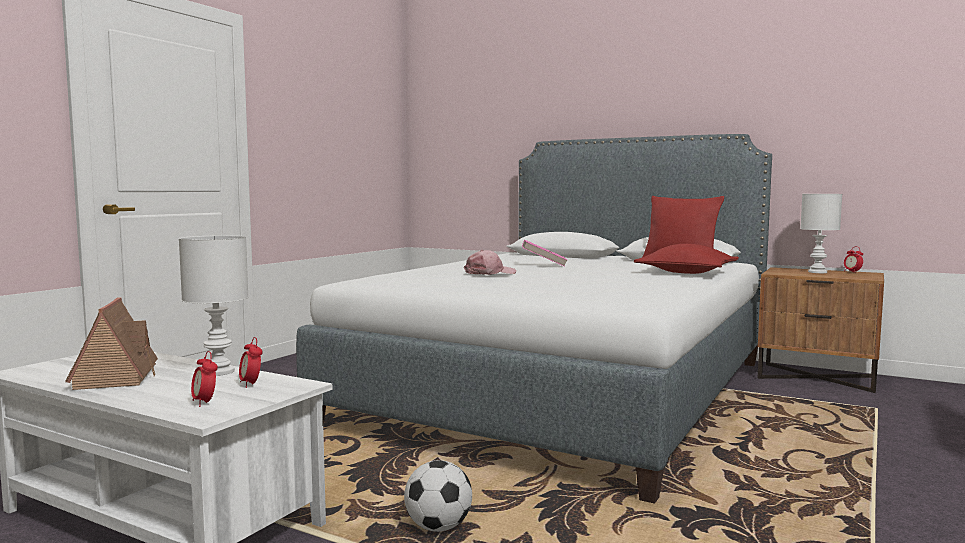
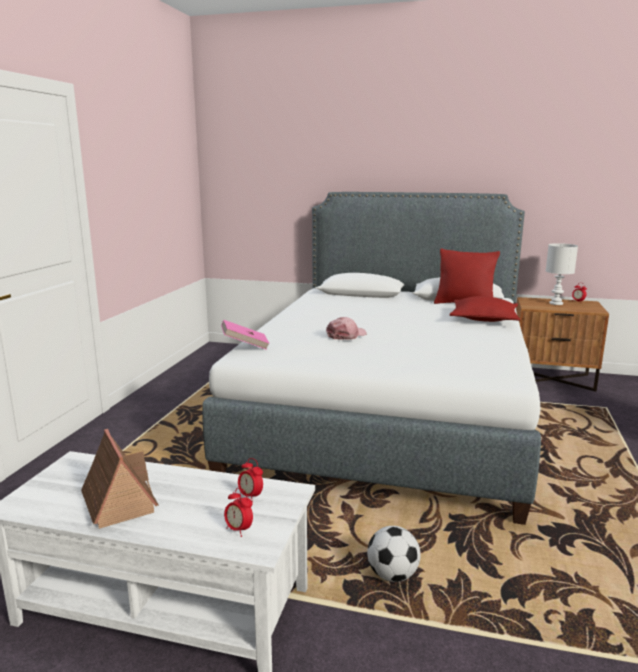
camera: 15 degrees left, 10 degrees up
(220, 372) = (205, 481): white table lamp -> none
(544, 265) = (367, 314): pink book -> pink book (245, 346)

